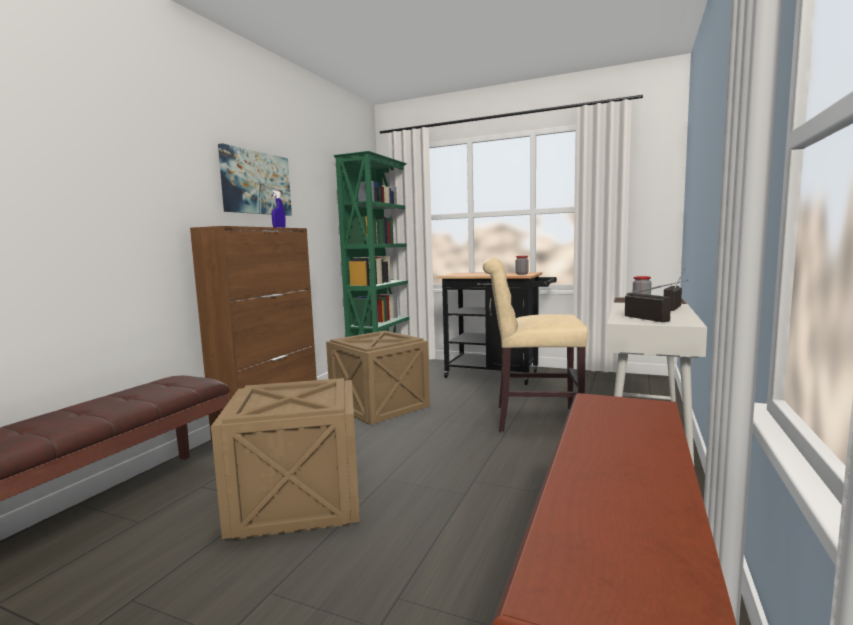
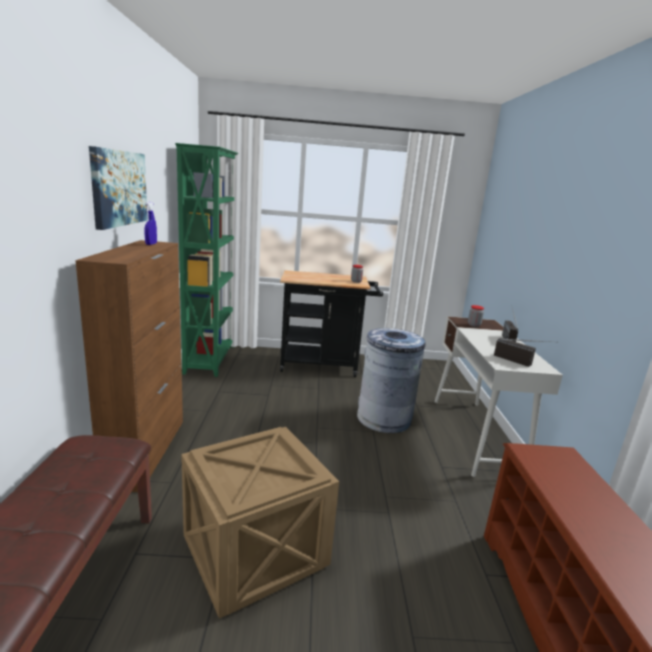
camera: 25 degrees left, 10 degrees up
(378, 407) = (244, 416): crate -> none
(531, 419) = (384, 419): beige chair -> grey trash can

